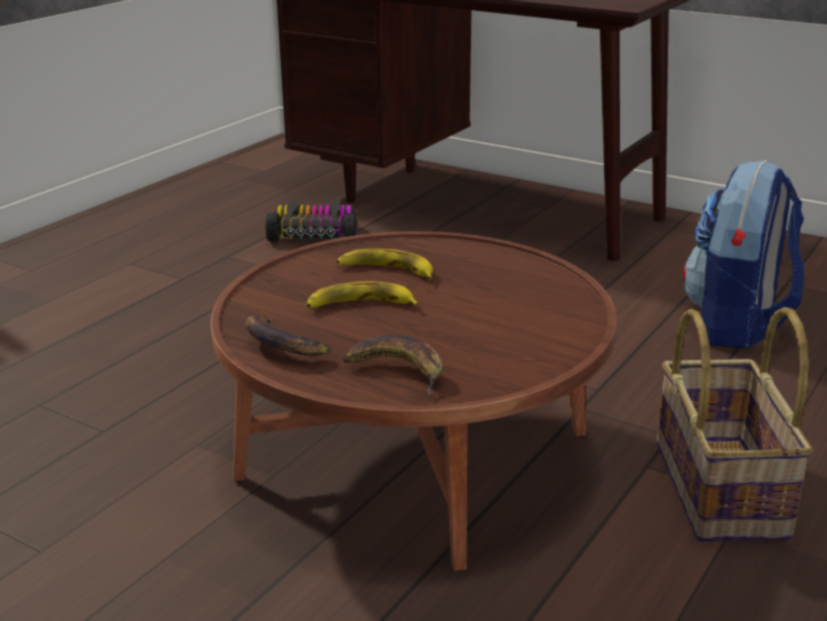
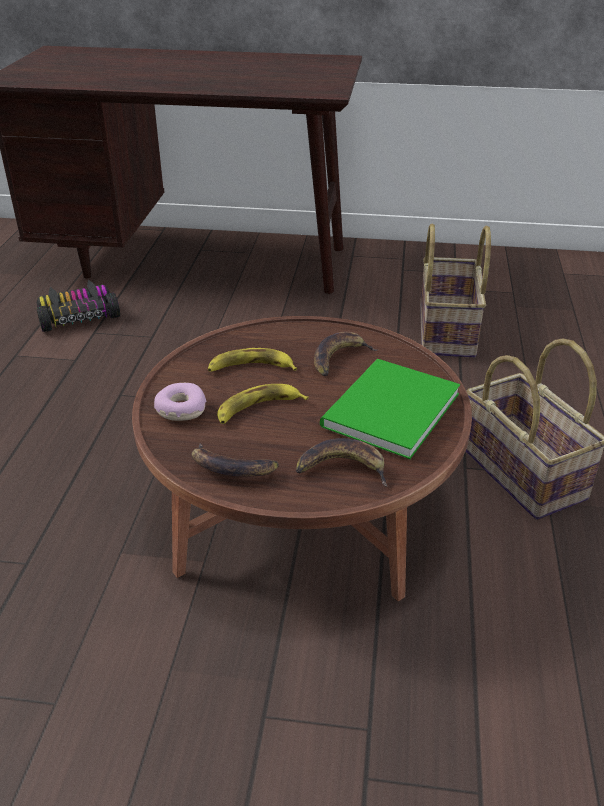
camera: 25 degrees left, 10 degrees up
(280, 289) = (180, 409): none -> donut
(493, 280) = (339, 358): none -> banana
(497, 333) = (386, 411): none -> green book
(737, 325) = (448, 332): backpack -> basket

